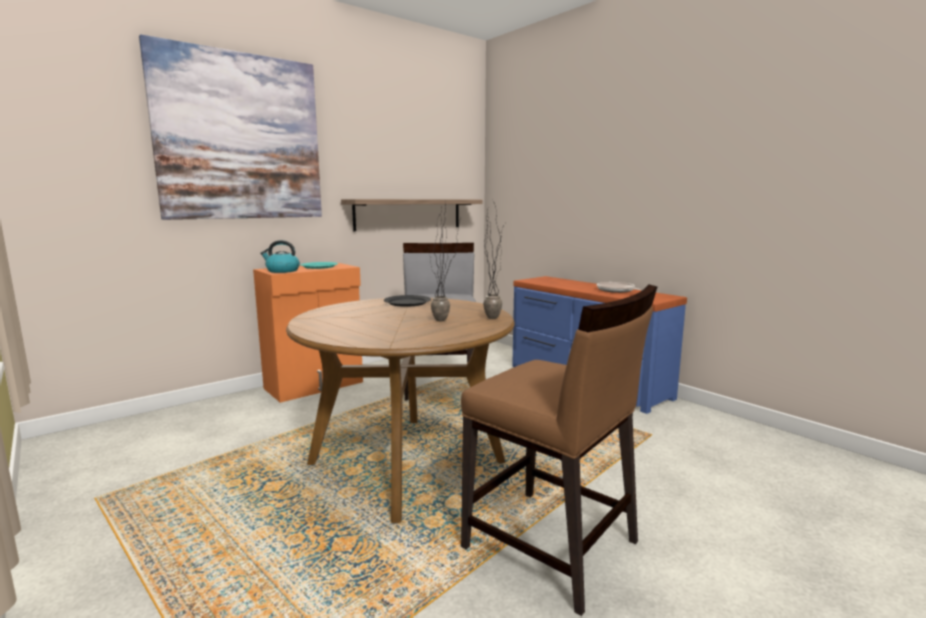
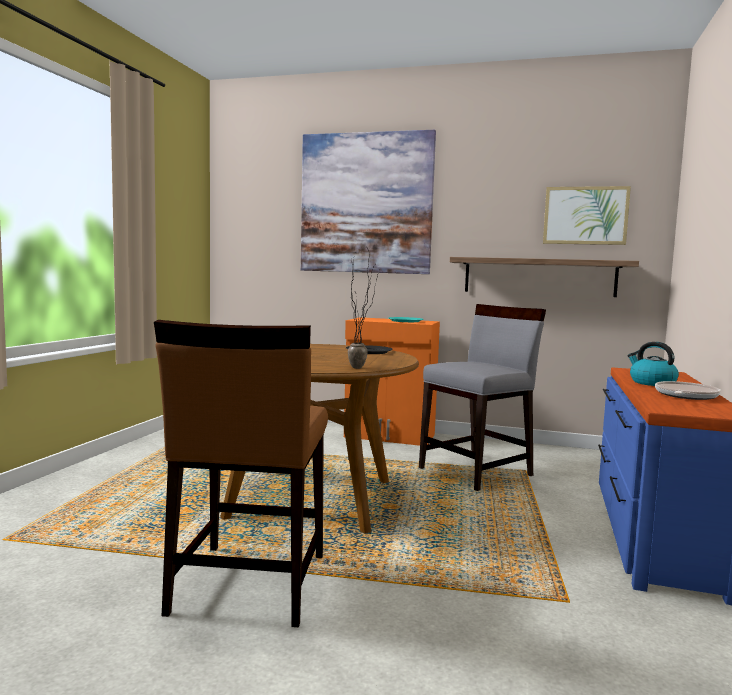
camera: 55 degrees right, 5 degrees down
(282, 271) = (365, 319): kettle -> kettle (651, 383)
(435, 162) = (585, 215): none -> picture
(444, 321) = (319, 362): potted plant -> none

